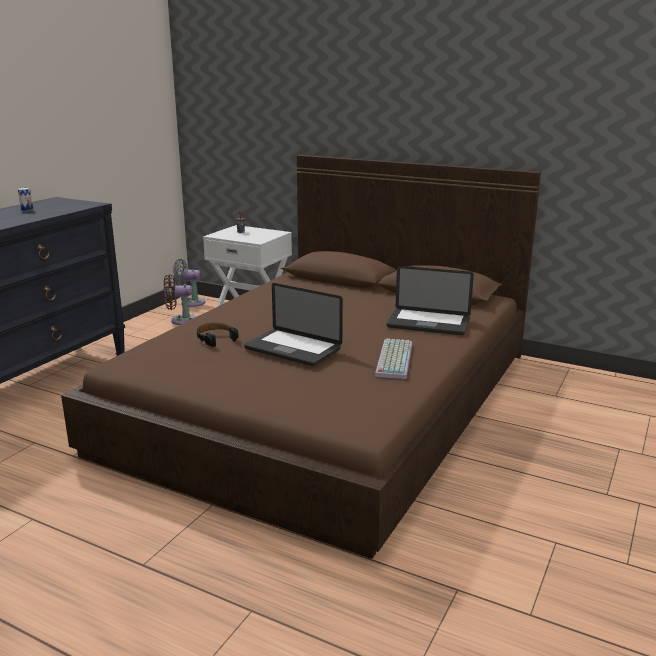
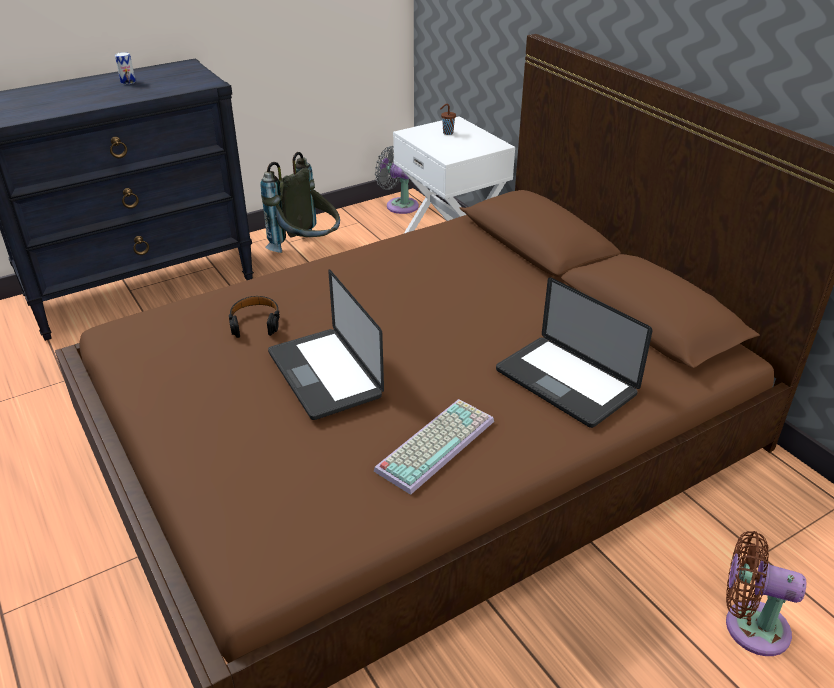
camera: 30 degrees right, 15 degrees up
(150, 336) = (308, 250): none -> grey backpack
(181, 320) = (363, 233): brown fan -> brown fan (749, 626)

